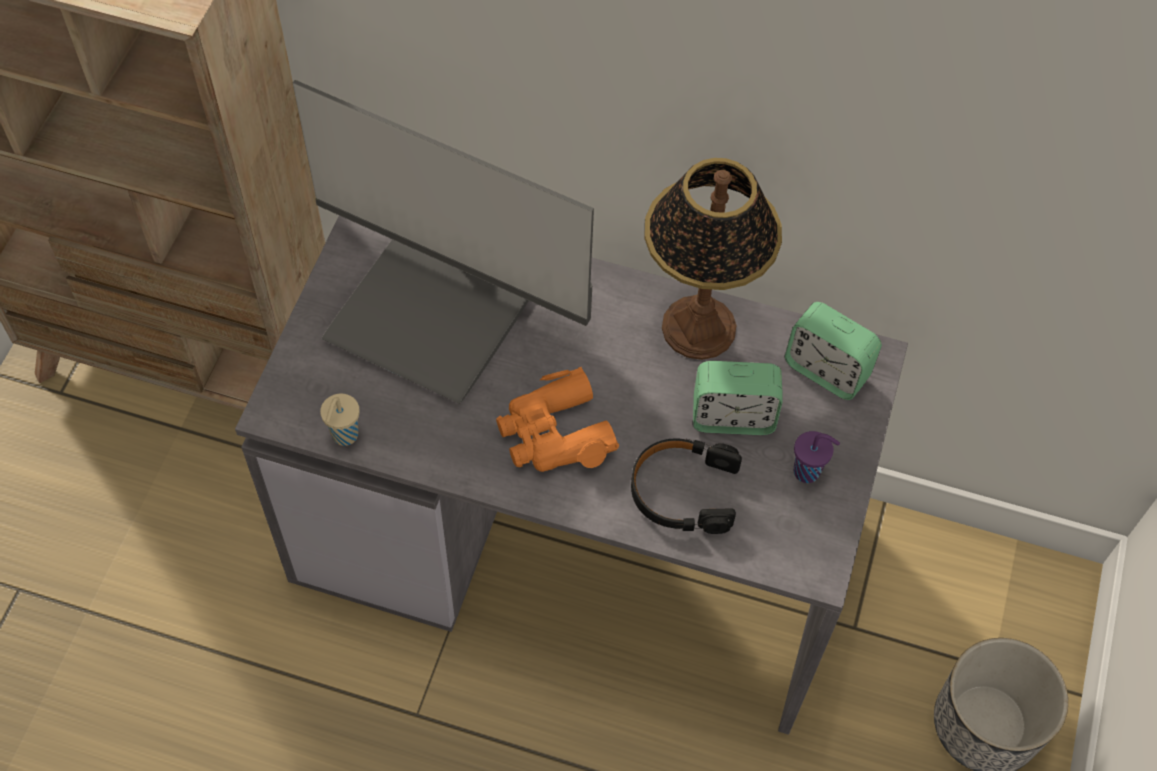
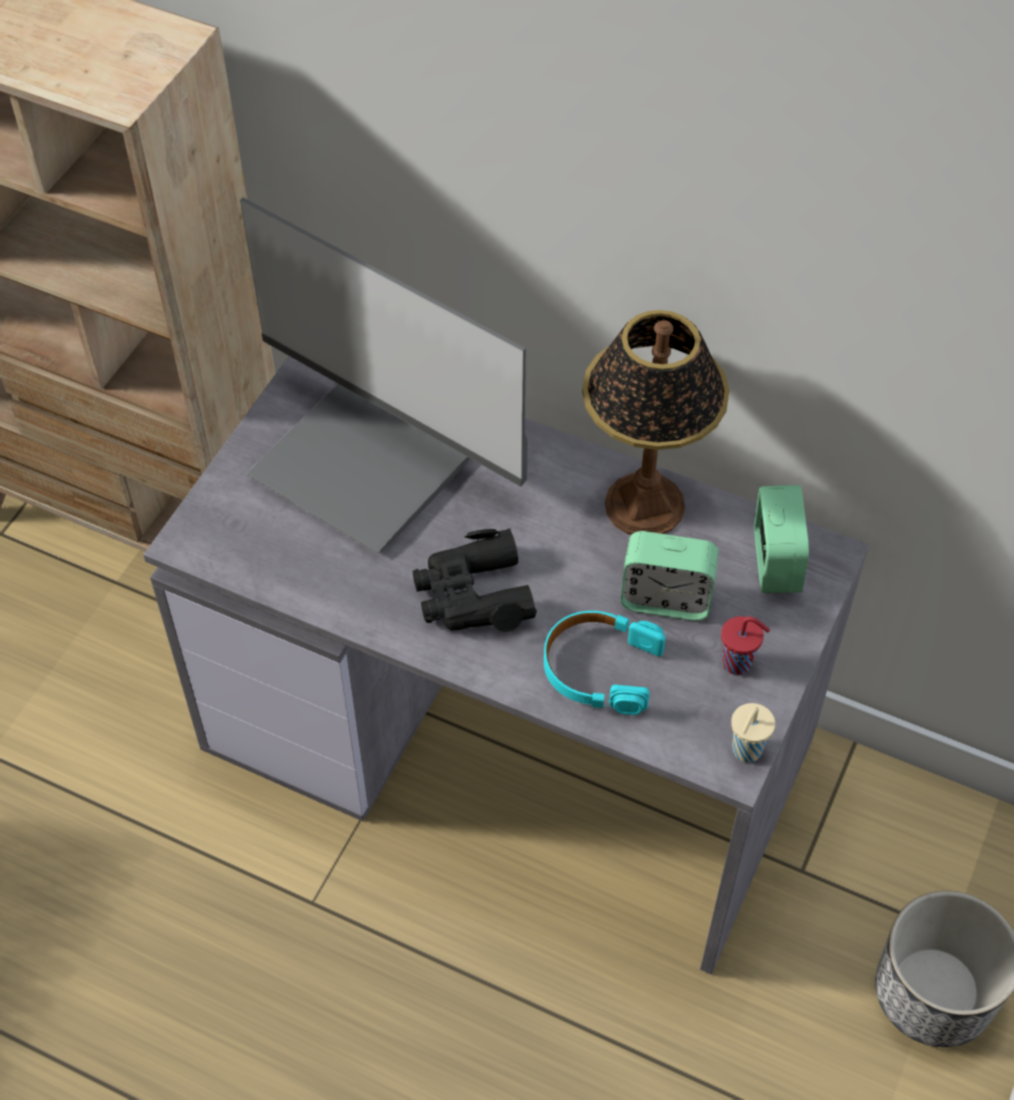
camera: 10 degrees right, 5 degrees down
(344, 436) = (253, 573): beige cup -> beige cup (745, 751)
(554, 433) = (473, 595): orange binoculars -> black binoculars
(683, 491) = (600, 668): black headphones -> turquoise headphones
(808, 472) = (738, 663): purple cup -> red cup
(826, 370) = (775, 562): alarm clock -> alarm clock turned 135 degrees counterclockwise

